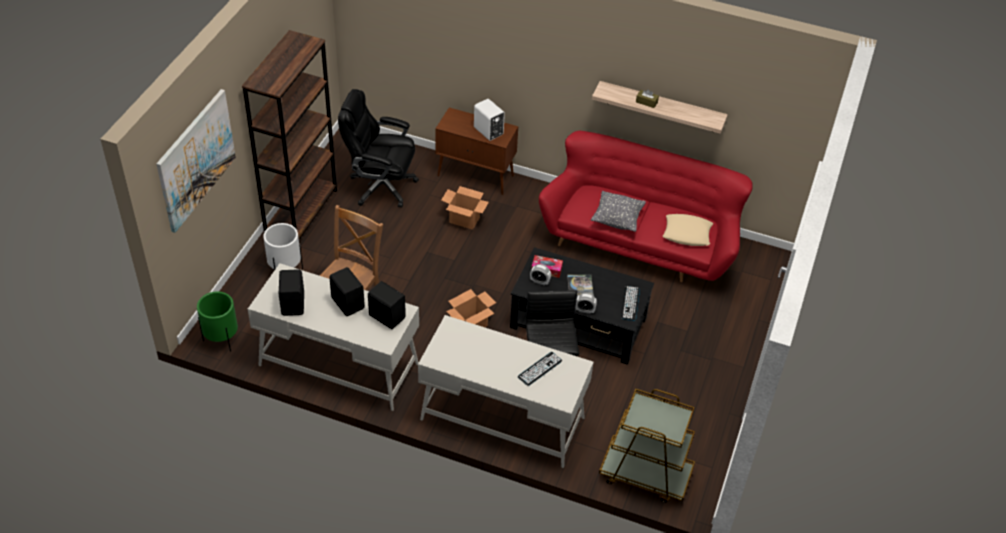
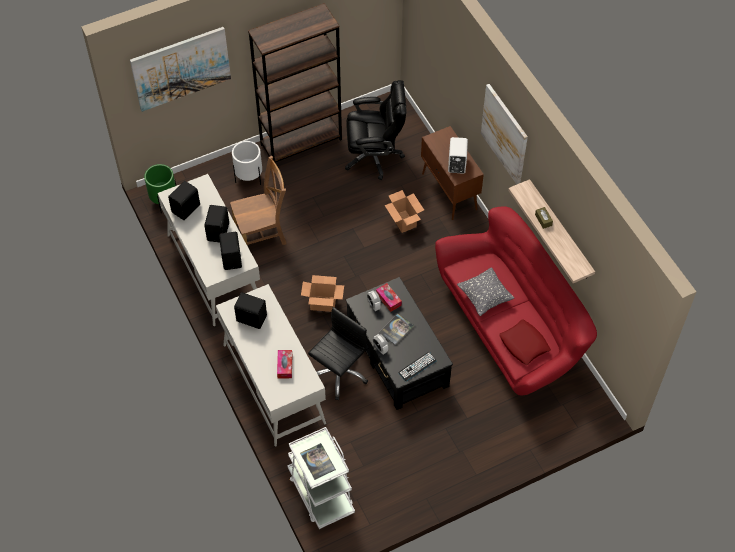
camera: 45 degrees right, 10 degrees up
(381, 186) = (374, 156): black office chair -> black office chair turned 120 degrees clockwise
(463, 351) = (251, 318): none -> black speaker
(539, 369) = (285, 366): keyboard -> tissue box
(548, 55) = (505, 134): none -> picture
(645, 474) = (321, 493): brown cart -> white cart
(660, 422) = (317, 461): none -> book
(687, 233) = (524, 344): beige pillow -> red pillow

